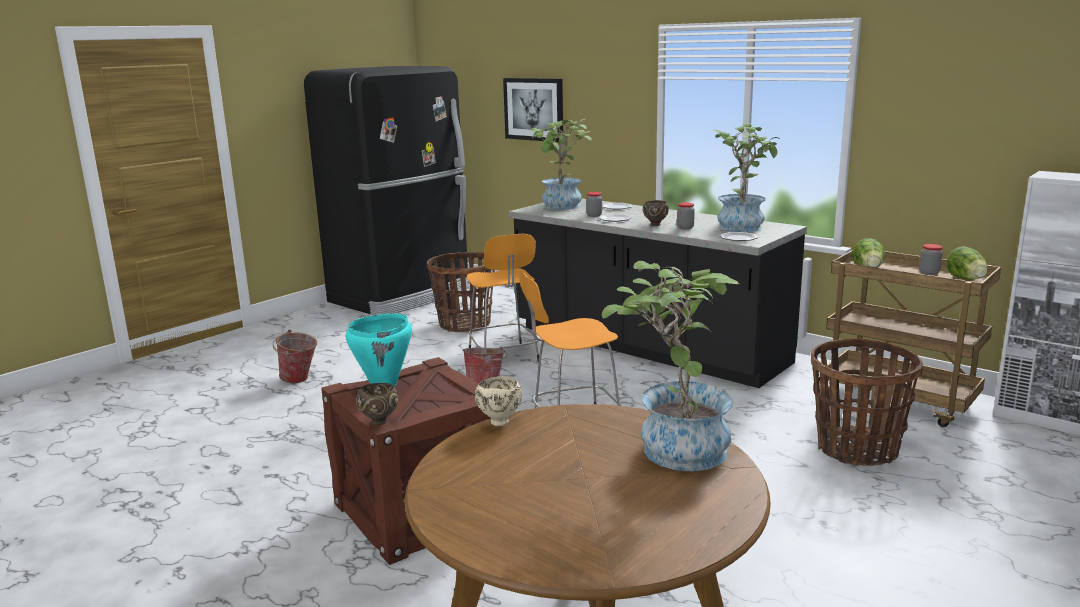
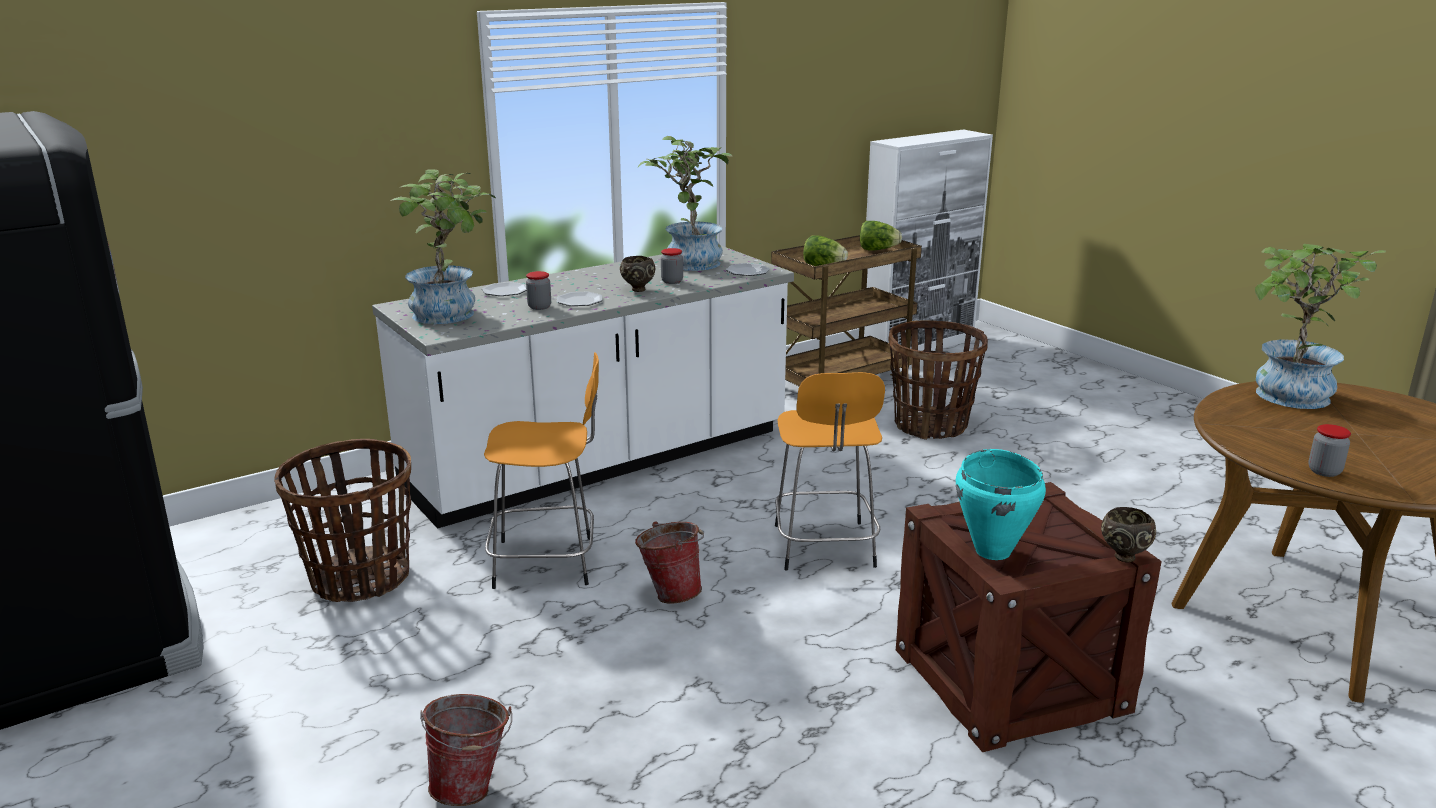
camera: 75 degrees left, 5 degrees up
(499, 421) = (1249, 453): beige bowl -> none
(534, 109) = (235, 171): picture -> none
(646, 346) = (600, 461): black counter -> white counter
(929, 273) = (848, 254): jar -> jar (1324, 471)

